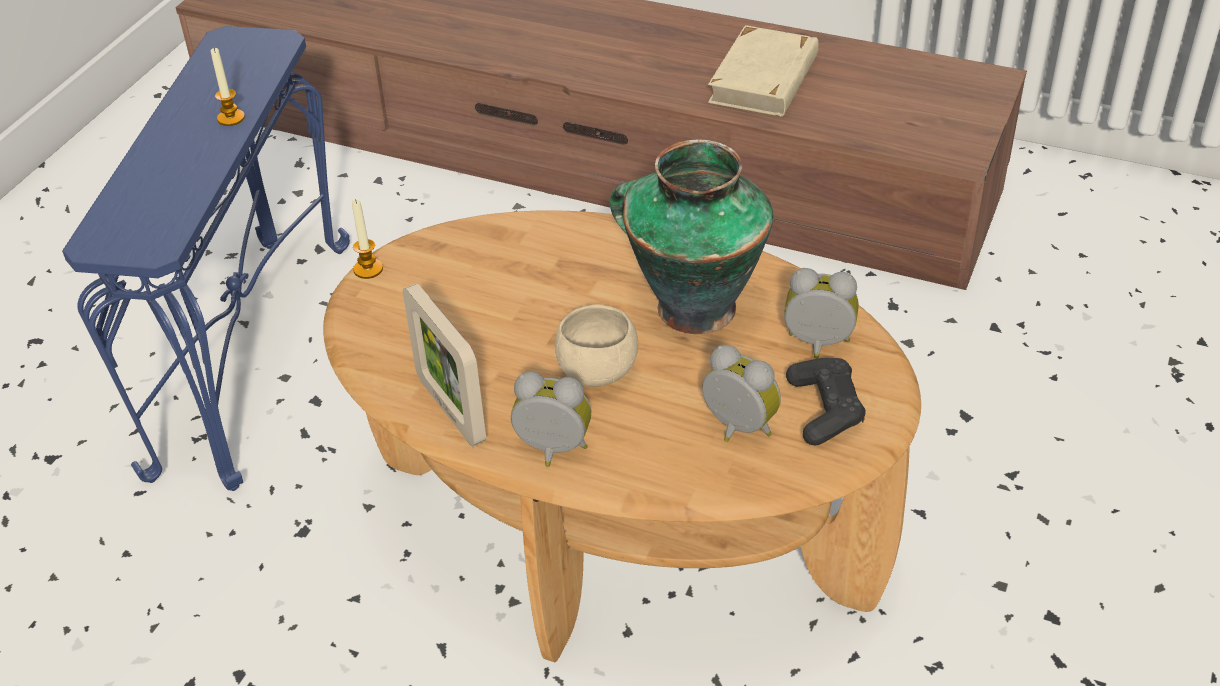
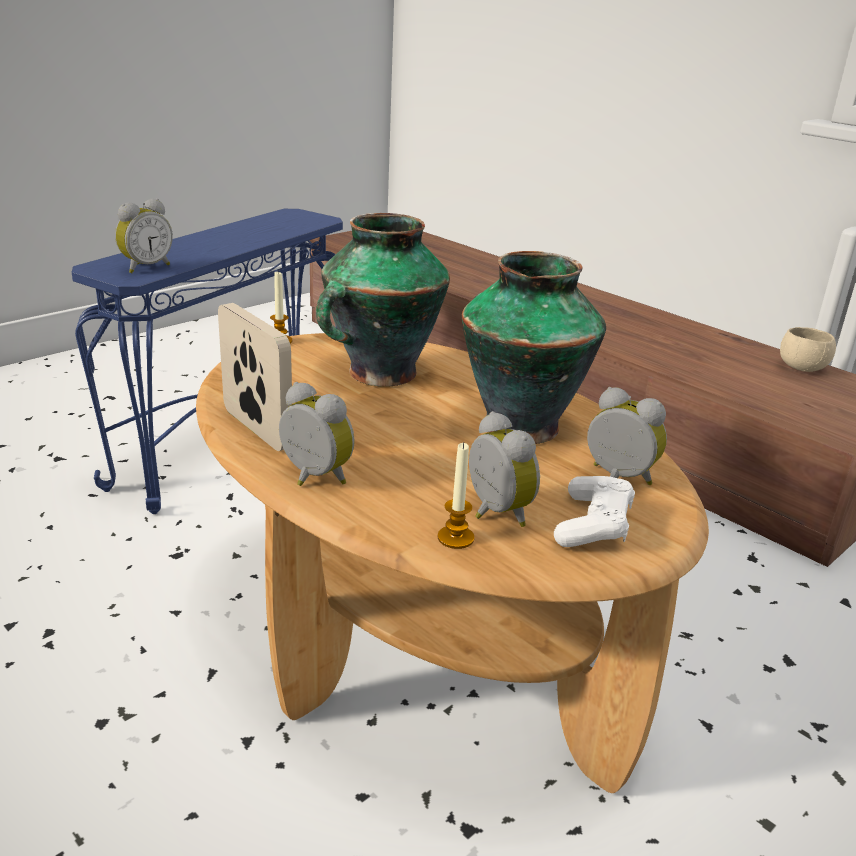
camera: 20 degrees right, 15 degrees down
(152, 221) = (145, 267): none -> alarm clock
(231, 118) = (254, 240): candle -> candle (455, 538)
(451, 410) = (257, 429): picture frame -> picture frame turned 150 degrees clockwise
(512, 283) = (379, 374): none -> vase
(597, 371) = (401, 440): beige bowl -> beige bowl (802, 368)
(765, 79) = (692, 353): beige book -> none
(825, 410) = (593, 525): black game controller -> white game controller

